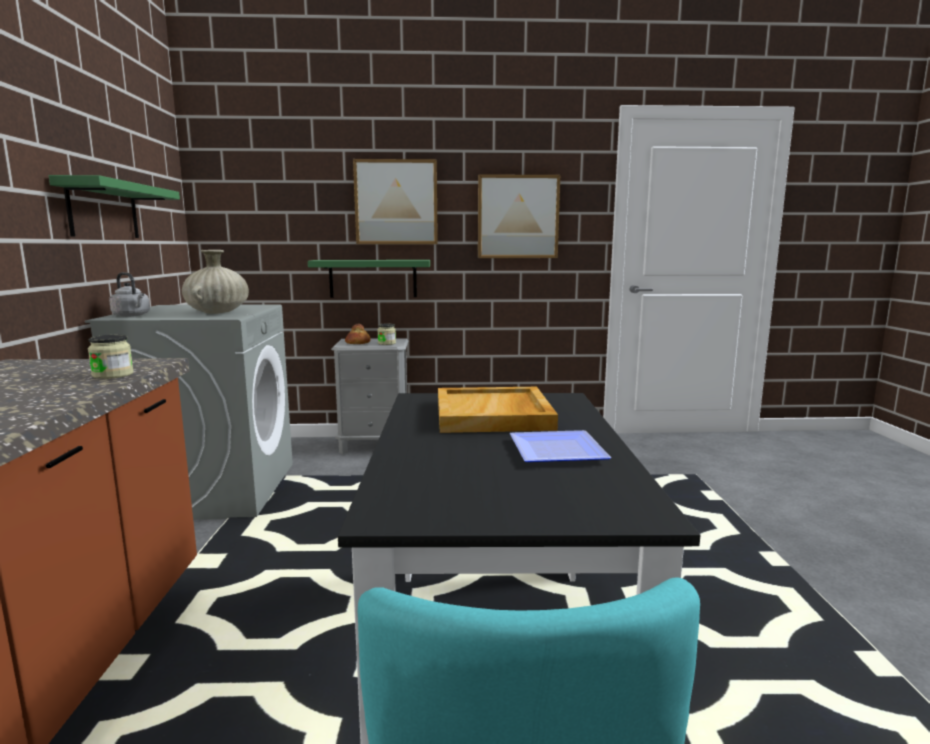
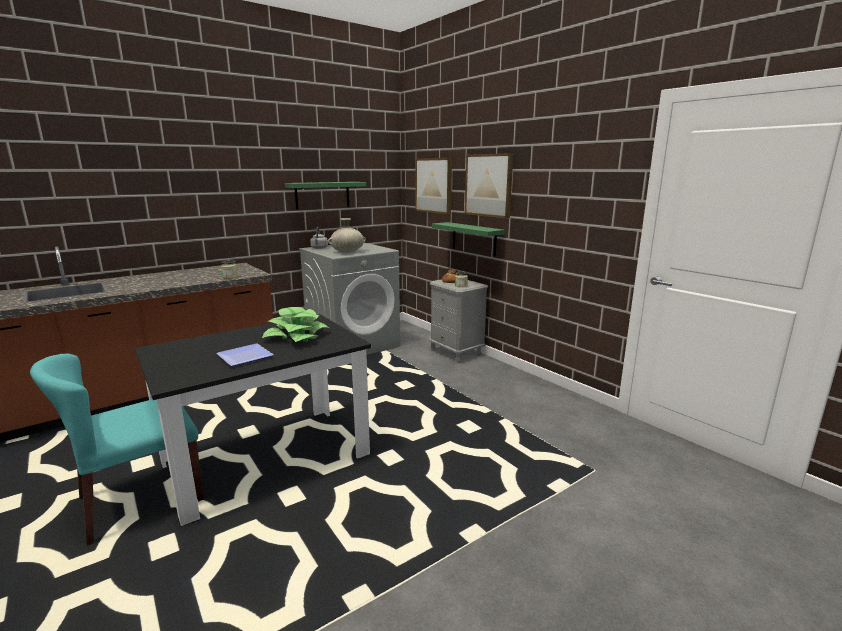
camera: 55 degrees right, 5 degrees up
(494, 415) = (296, 336): beige tray -> potted plant
(518, 217) = (563, 200): picture -> picture (434, 185)

